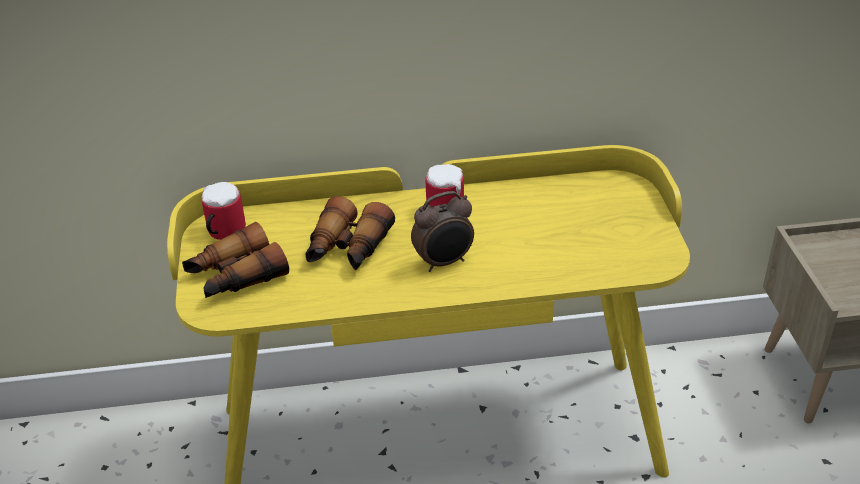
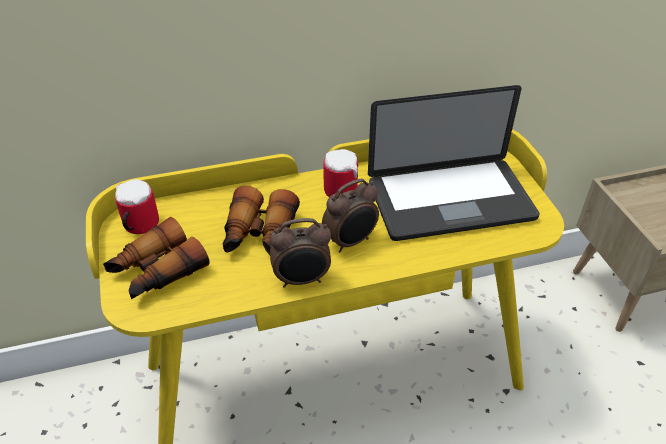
camera: 10 degrees left, 5 degrees up
(383, 295) = (302, 280): none -> alarm clock
(565, 229) = (450, 201): none -> laptop

